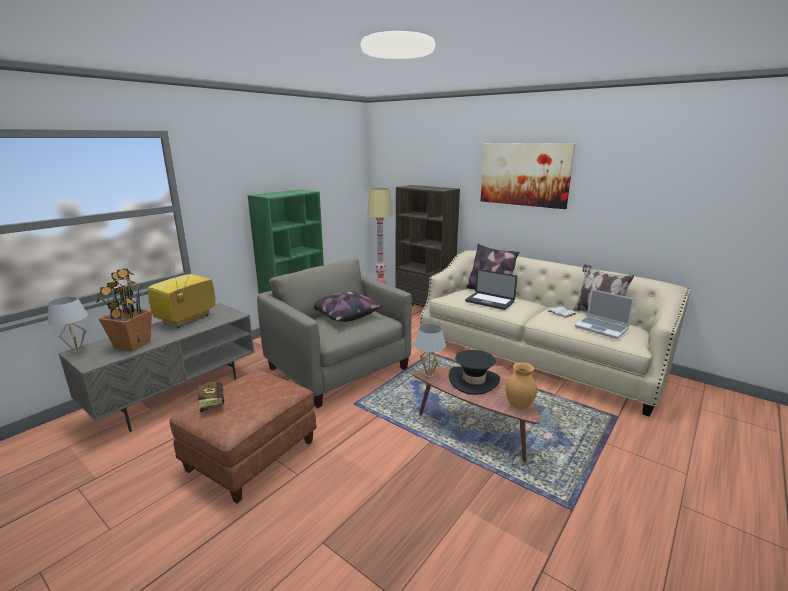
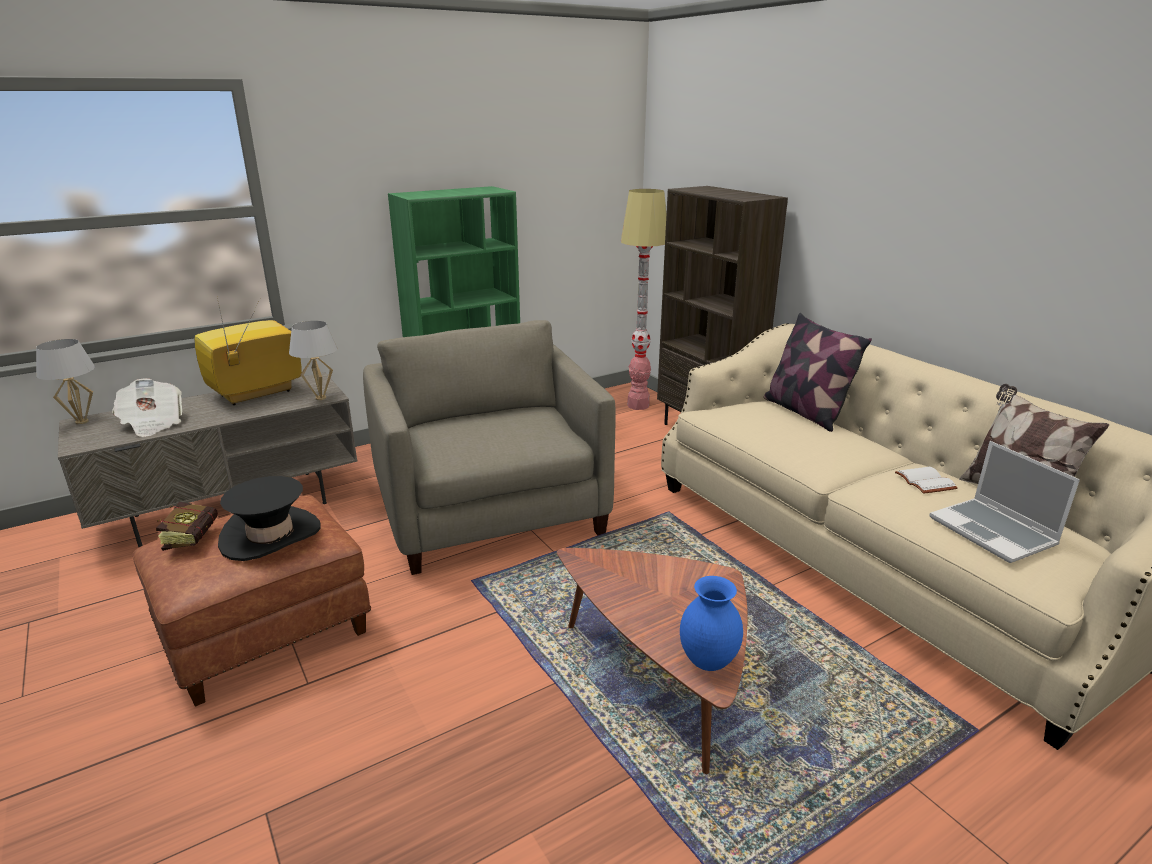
camera: 20 degrees right, 5 degrees up
(132, 345) = (152, 423): potted plant -> newspaper
(344, 315) = (498, 421): pillow -> none
(429, 376) = (581, 561): white table lamp -> white table lamp (321, 398)
(473, 381) = (657, 589): black hat -> black hat (271, 535)
(489, 302) = (786, 434): laptop -> none
(519, 405) = (708, 661): brown vase -> blue vase
(524, 174) = (912, 173): picture -> none

